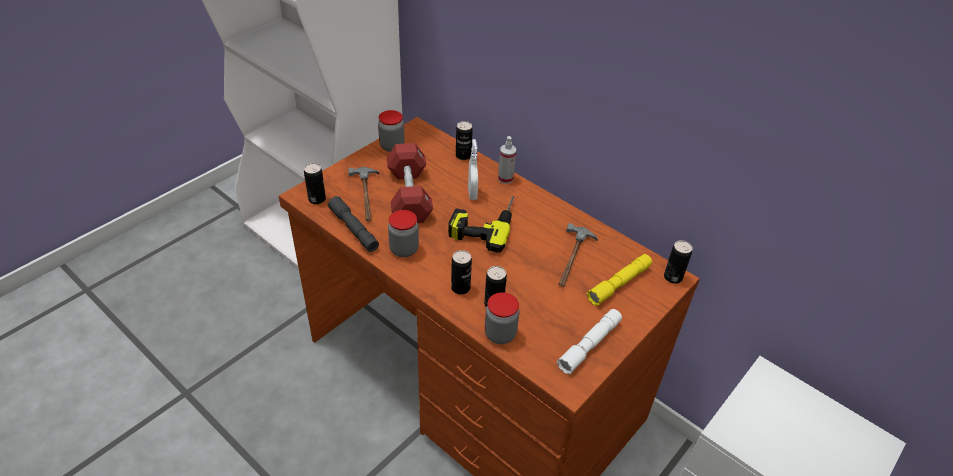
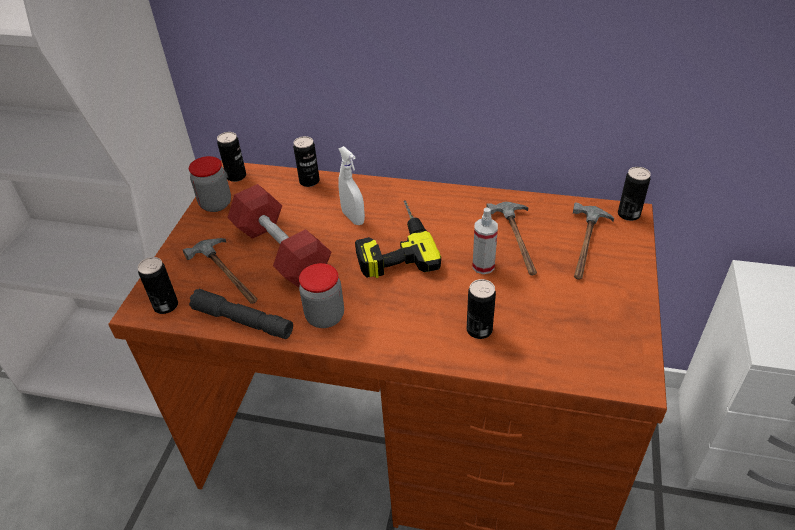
camera: 25 degrees left, 0 degrees up
(460, 288) = (427, 330): can -> can (236, 176)
(500, 334) = (515, 361): jar -> none
(505, 178) = (376, 187): spray bottle -> spray bottle (483, 266)
(589, 345) = (615, 325): white flashlight -> none
(619, 284) = (586, 245): yellow flashlight -> hammer

